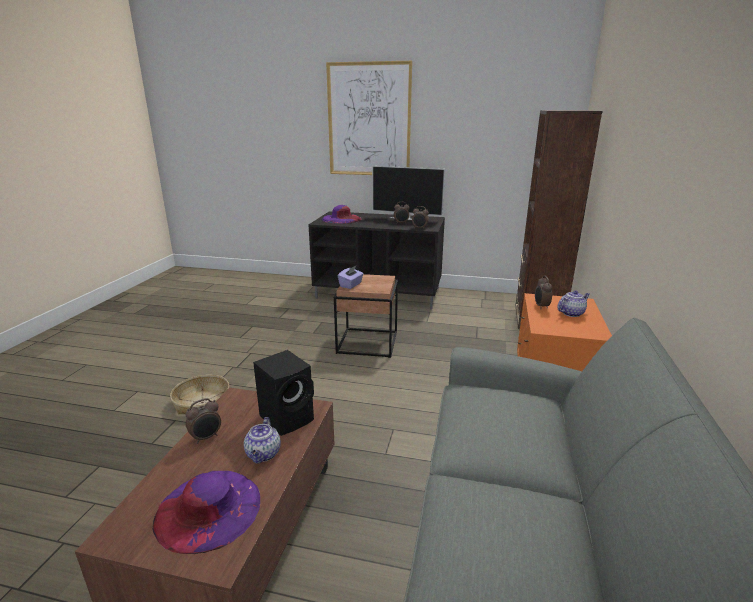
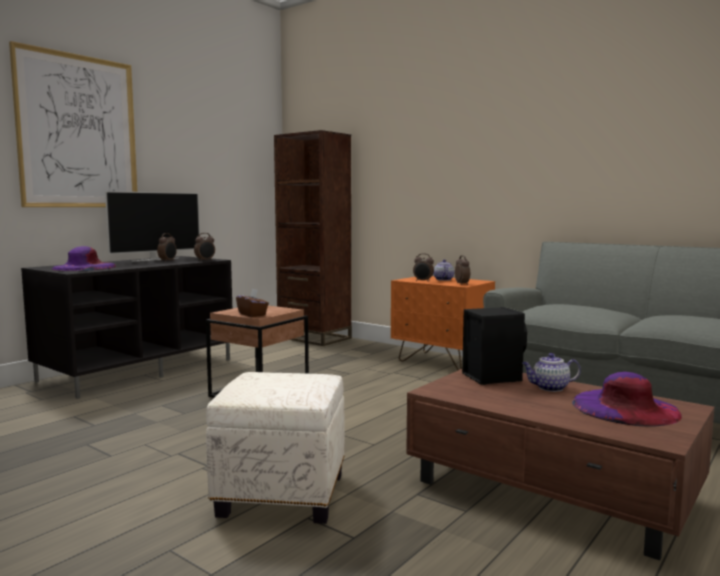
camera: 65 degrees left, 15 degrees down
(202, 402) = (280, 495): basket -> white ottoman
(206, 437) = (509, 404): alarm clock -> alarm clock (462, 284)
(263, 454) = (549, 388): teapot -> teapot turned 150 degrees clockwise
(351, 285) = (252, 314): purple tissue box -> brown tissue box

